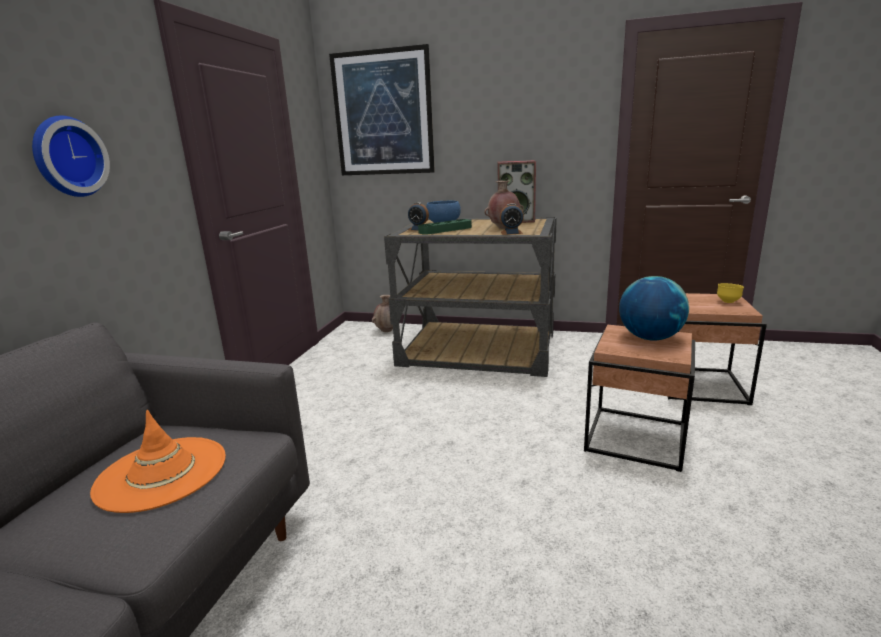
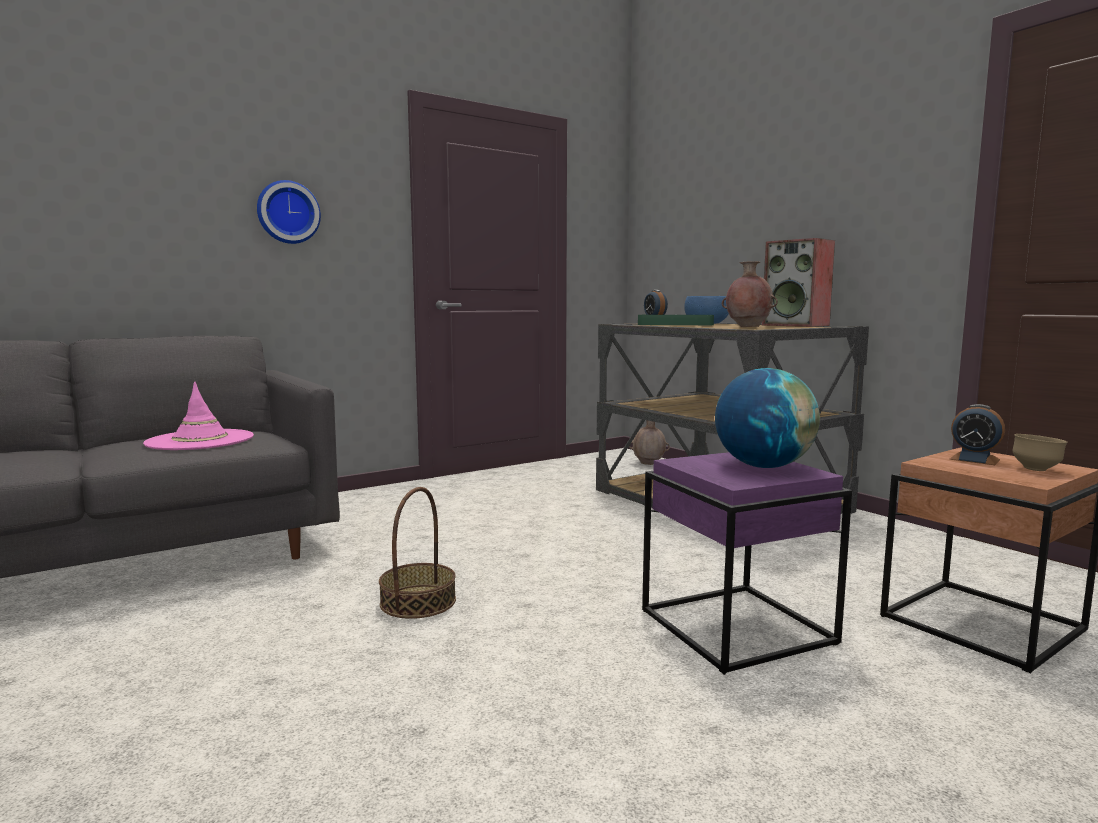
camera: 40 degrees right, 10 degrees down
(162, 473) = (200, 440): orange hat -> pink hat
(383, 114) = (682, 193): picture -> none
(458, 520) = (418, 601): none -> basket
(511, 232) = (731, 327): alarm clock -> alarm clock (974, 459)
(636, 437) = (739, 627): brown side table -> purple side table
(728, 302) = (1036, 470): yellow bowl -> brown bowl

